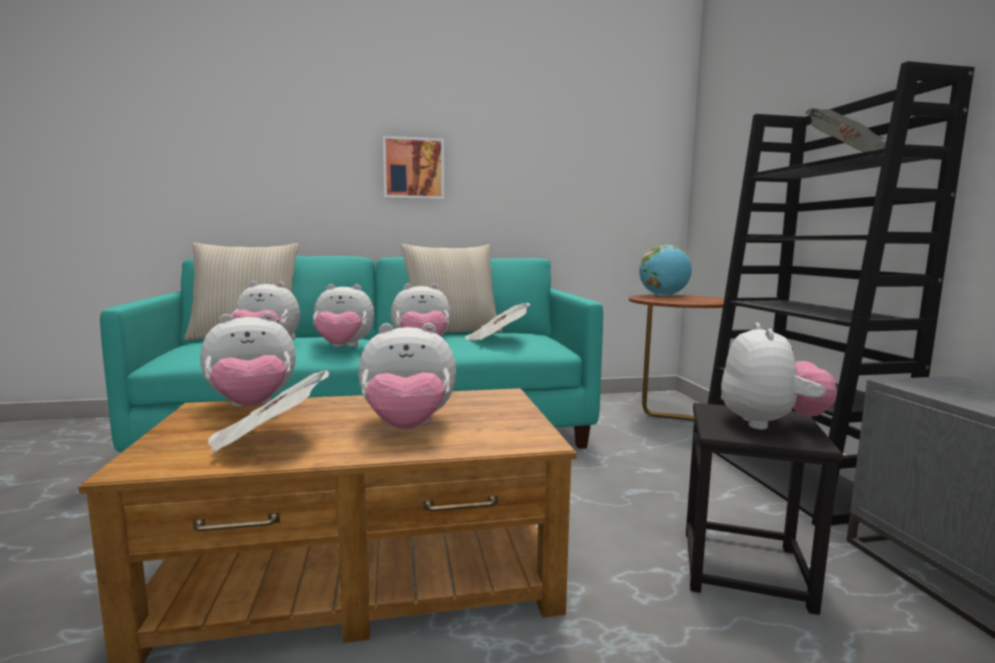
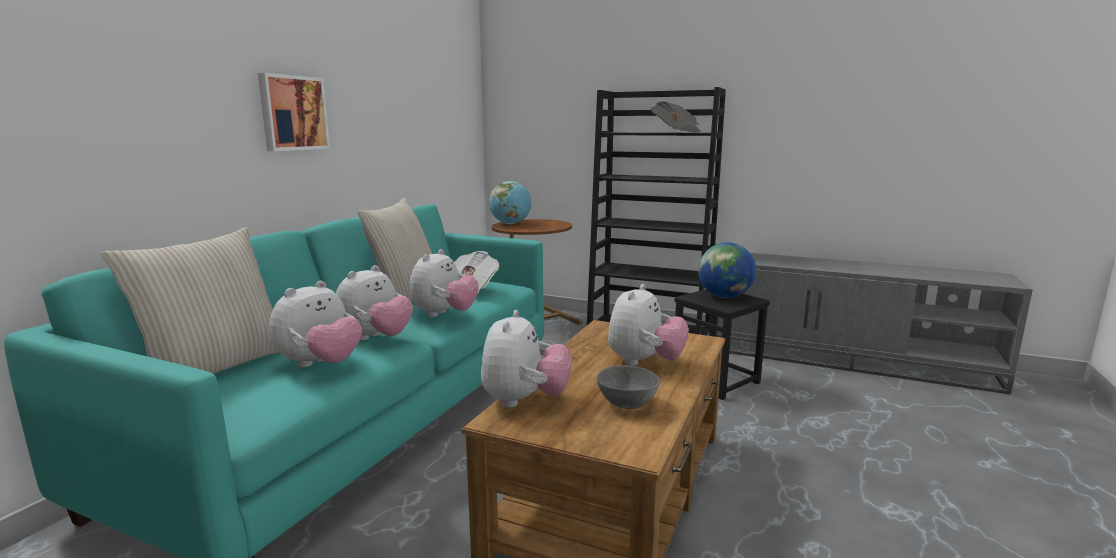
camera: 55 degrees left, 5 degrees up
(267, 441) = (627, 404): newspaper -> grey bowl
(769, 424) = (724, 297): plush toy -> globe

